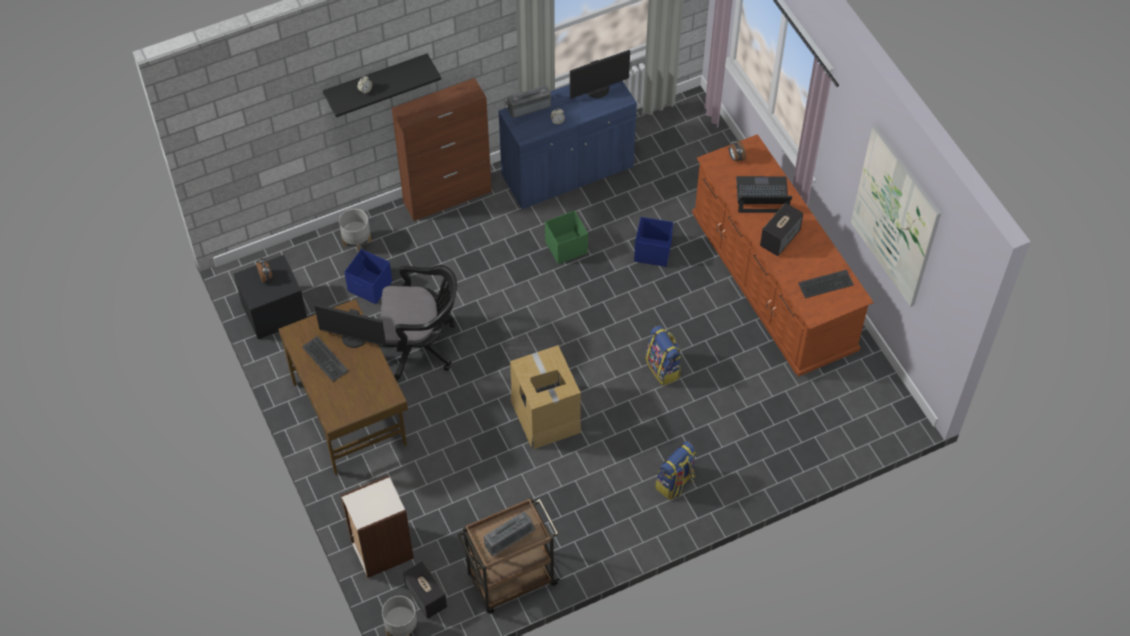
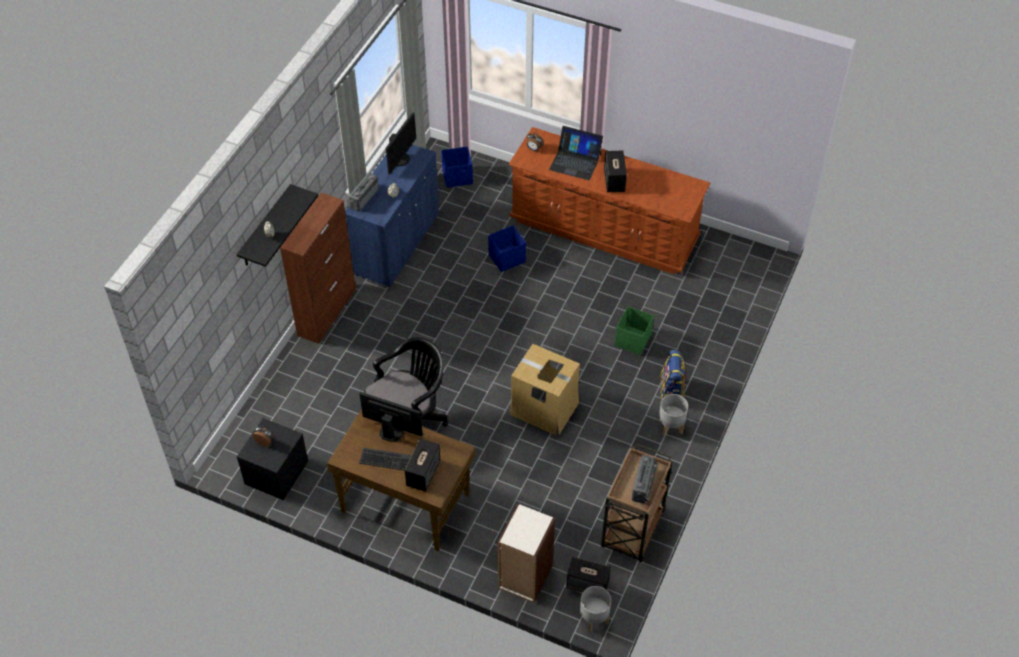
camera: 40 degrees left, 5 degrees down
(343, 393) = (423, 473): none -> speaker
(354, 338) = (392, 431): monitor -> monitor turned 135 degrees counterclockwise
(357, 243) = (291, 385): grey planter -> grey planter (671, 426)
(370, 287) = (332, 408): blue storage box -> blue storage box (458, 177)
(565, 247) = (445, 293): green storage box -> green storage box (632, 340)
(663, 368) = (590, 326): backpack -> none
(762, 195) = (575, 161): laptop -> laptop turned 120 degrees counterclockwise
(826, 284) = (671, 190): keyboard -> none
(895, 217) = (705, 105): picture -> none

